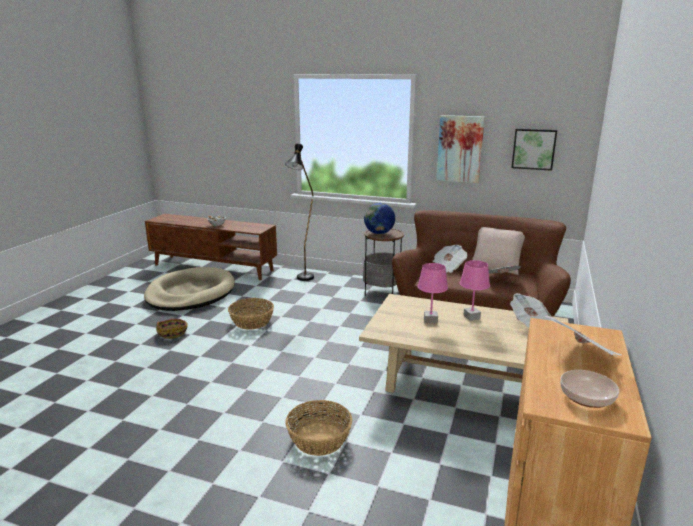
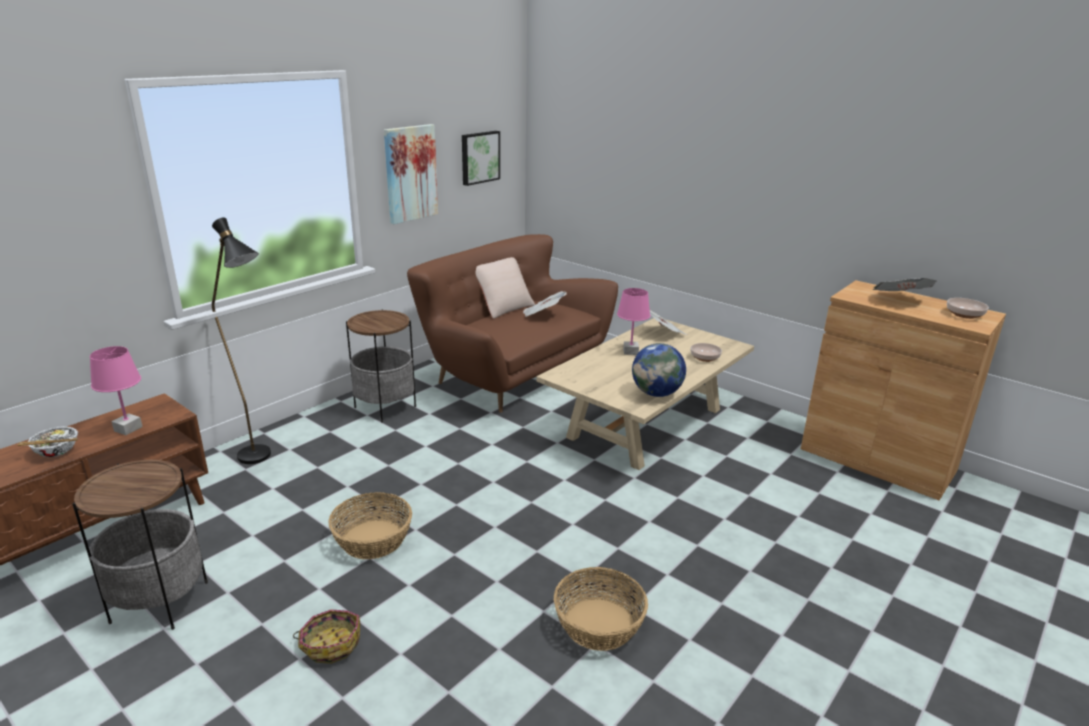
camera: 70 degrees left, 5 degrees up
(190, 293) = (160, 602): beige dog bed -> side table
(319, 439) = (716, 536): basket -> basket (599, 624)
(379, 233) = (376, 323): globe -> globe (656, 393)
(430, 320) = (626, 372): pink table lamp -> pink table lamp (128, 429)
(447, 268) = (485, 329): newspaper -> none
(503, 349) = (705, 357): none -> bowl

